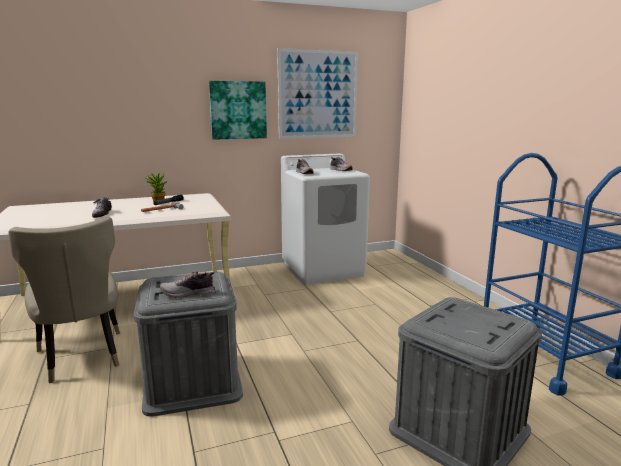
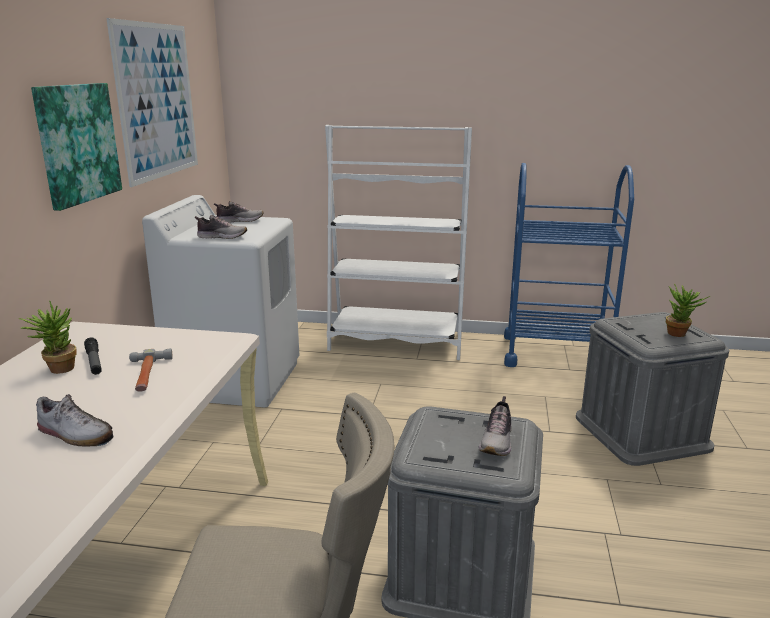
camera: 60 degrees left, 5 degrees up
(441, 293) = (396, 342): none -> white bookcase
(474, 332) = (680, 334): none -> potted plant

